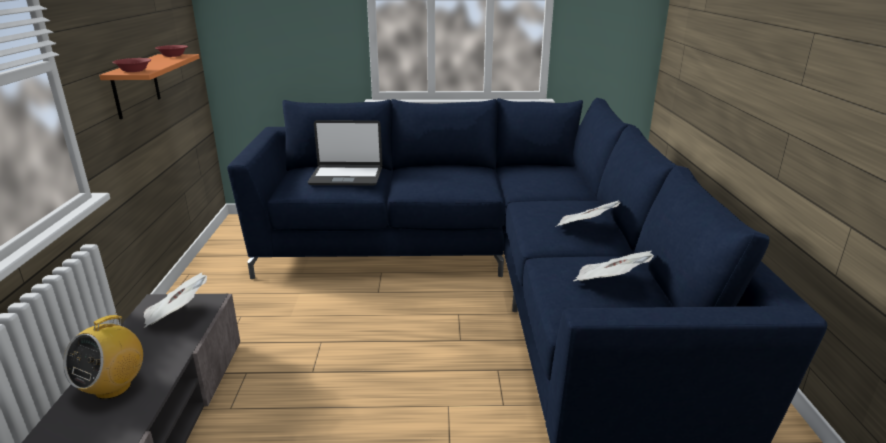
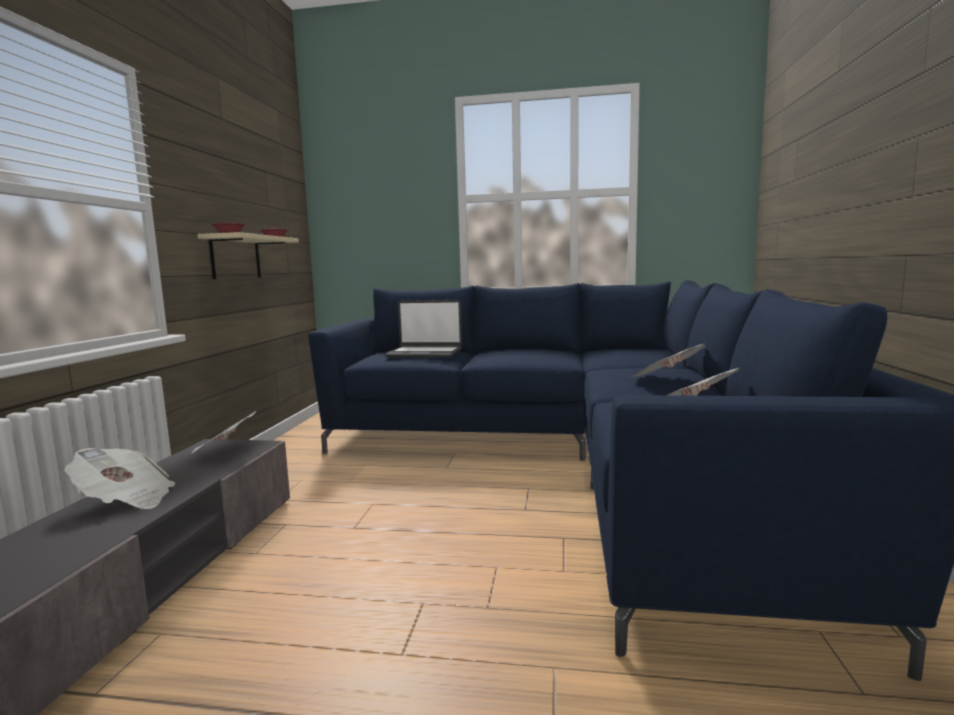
camera: 10 degrees right, 15 degrees down
(113, 387) = (126, 500): radio -> newspaper
(136, 86) = (235, 257): orange shelf -> beige shelf

